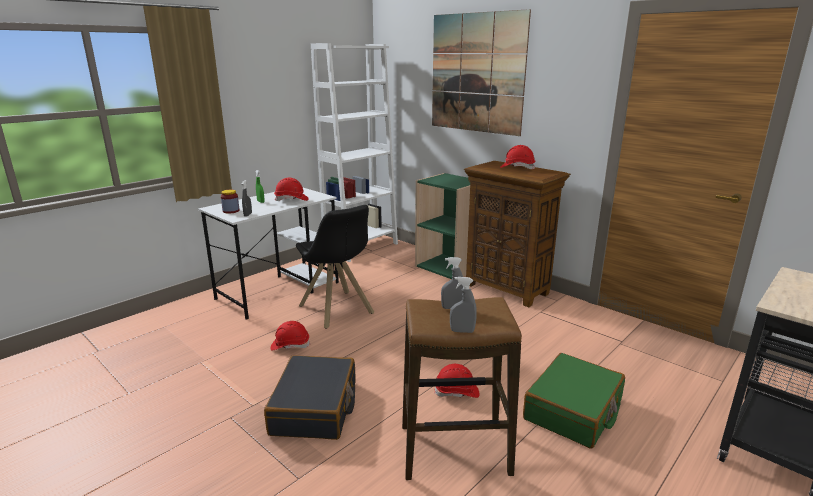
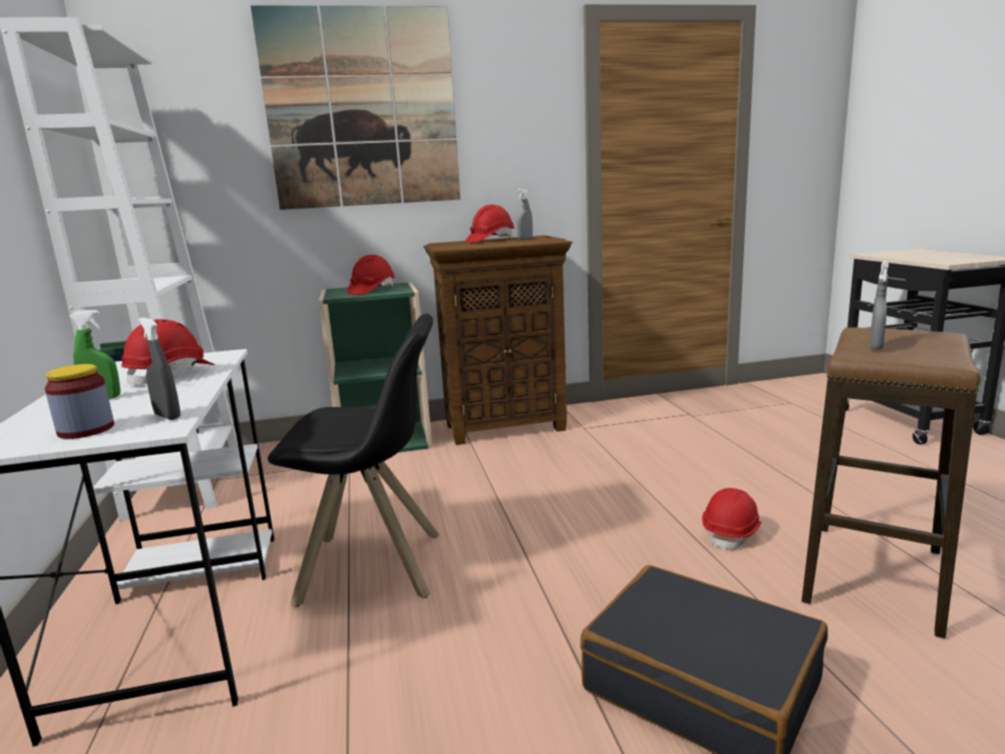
camera: 55 degrees left, 5 degrees down
(290, 345) = (440, 660): red hard hat -> red hard hat (372, 291)
(462, 331) = (960, 352): grey spray bottle -> grey spray bottle (525, 239)
(573, 410) = (811, 477): green suitcase -> none

